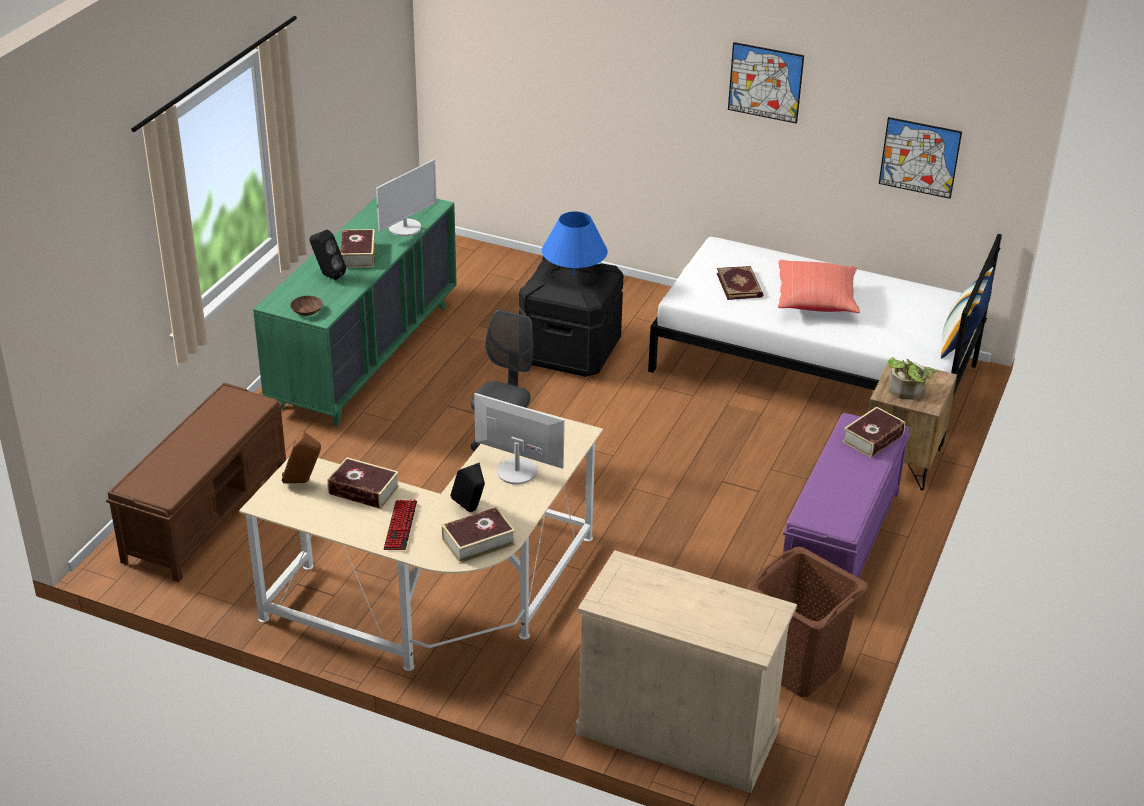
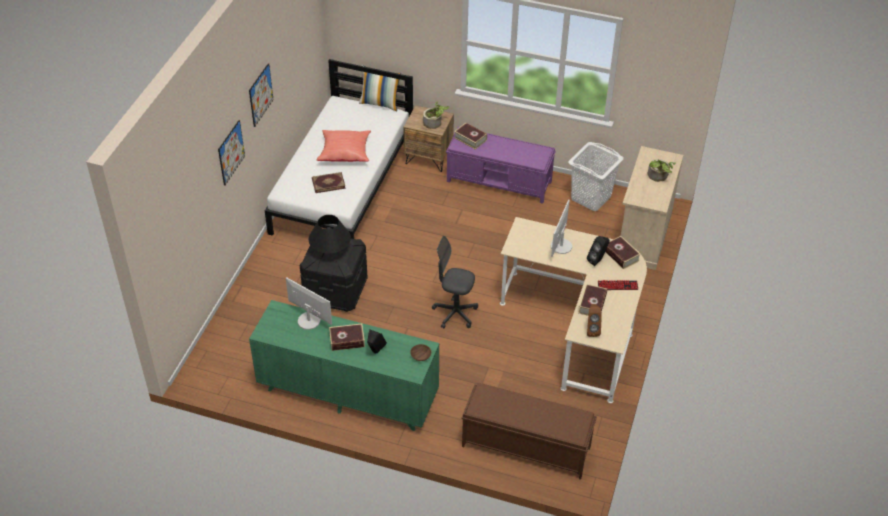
camera: 95 degrees left, 10 degrees up
(574, 274) = (330, 250): blue table lamp -> black table lamp
(690, 614) = (658, 177): none -> potted plant
(797, 668) = (591, 198): brown laundry basket -> white laundry basket
(919, 157) = (303, 60): picture -> picture (231, 152)

